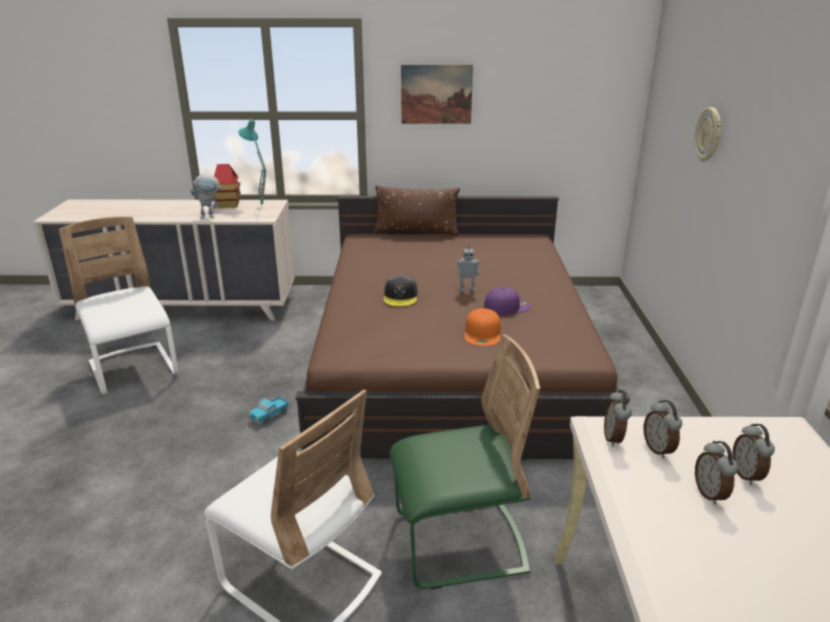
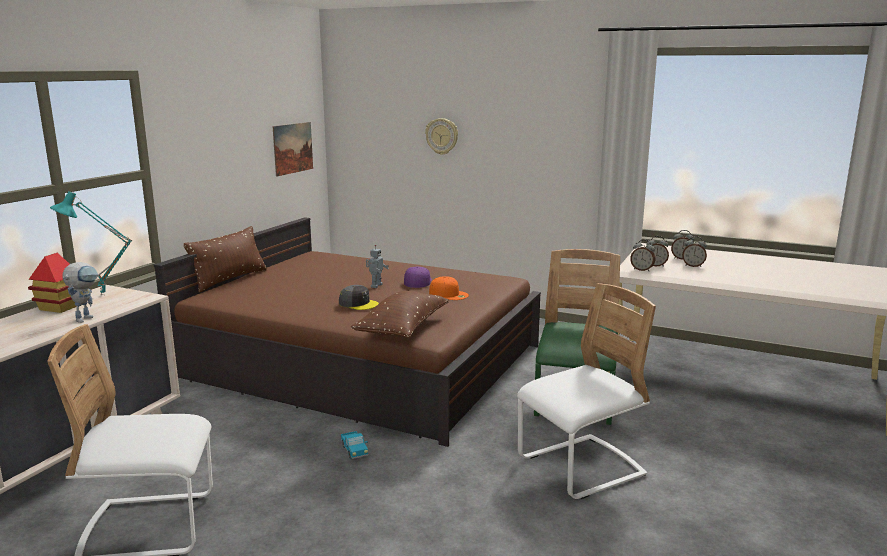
camera: 65 degrees left, 10 degrees down
(349, 335) = (402, 328): none -> brown pillow
(436, 94) = (204, 143): picture -> picture (293, 148)

